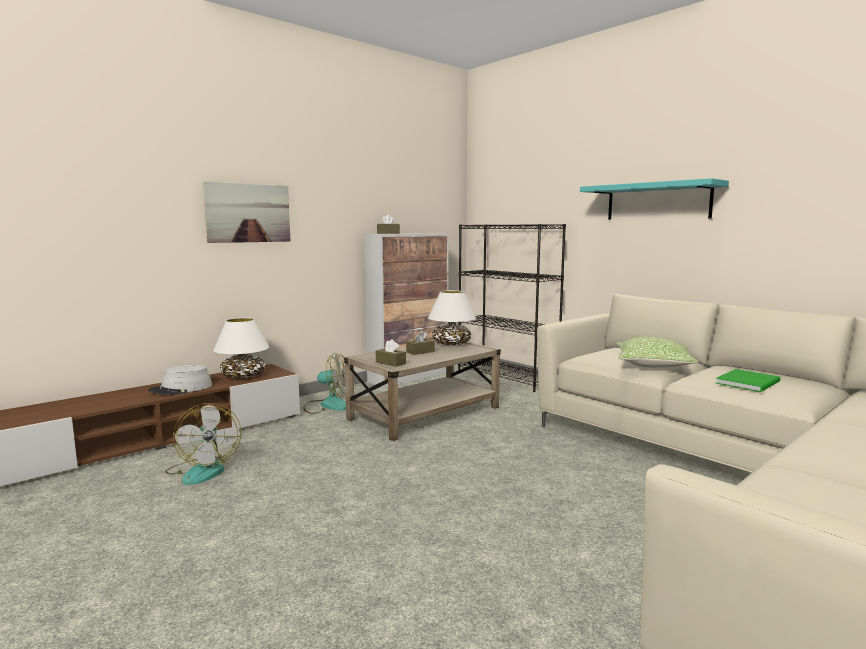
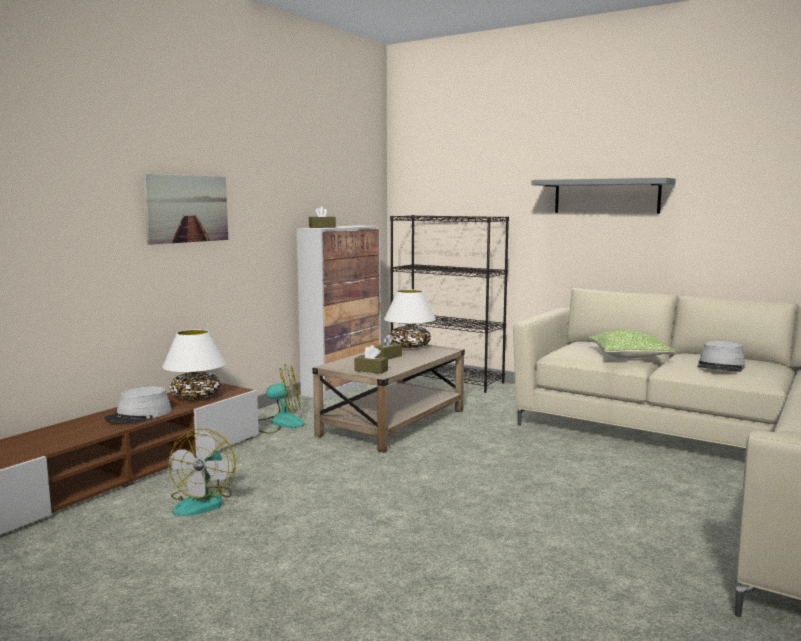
camera: 15 degrees left, 0 degrees up
(203, 470) = (204, 501): fan -> fan turned 45 degrees clockwise
(657, 202) = (606, 196): turquoise shelf -> grey shelf
(750, 382) = (721, 366): green book -> grey hat

